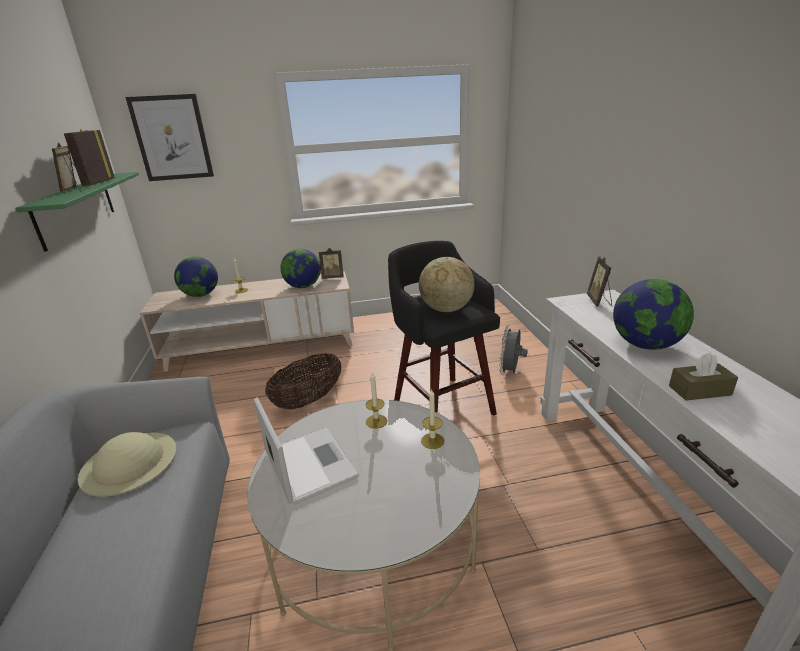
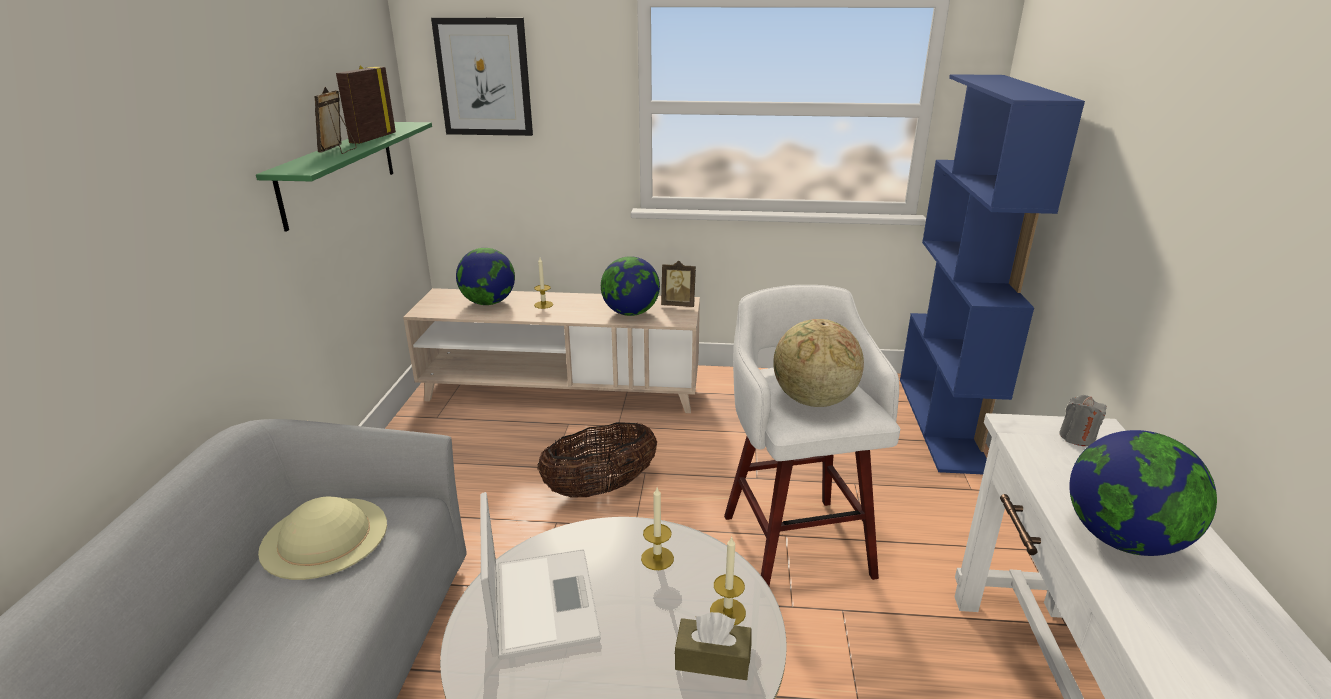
camera: 15 degrees right, 0 degrees up
(442, 405) = (795, 541): black stool -> white stool
(502, 324) = (942, 423): none -> blue bookcase
(510, 372) = (927, 510): grey fan -> none
(599, 301) = (1077, 437): picture frame -> grey candle
(699, 390) = (1183, 652): brown tissue box -> brown tissue box (712, 659)

